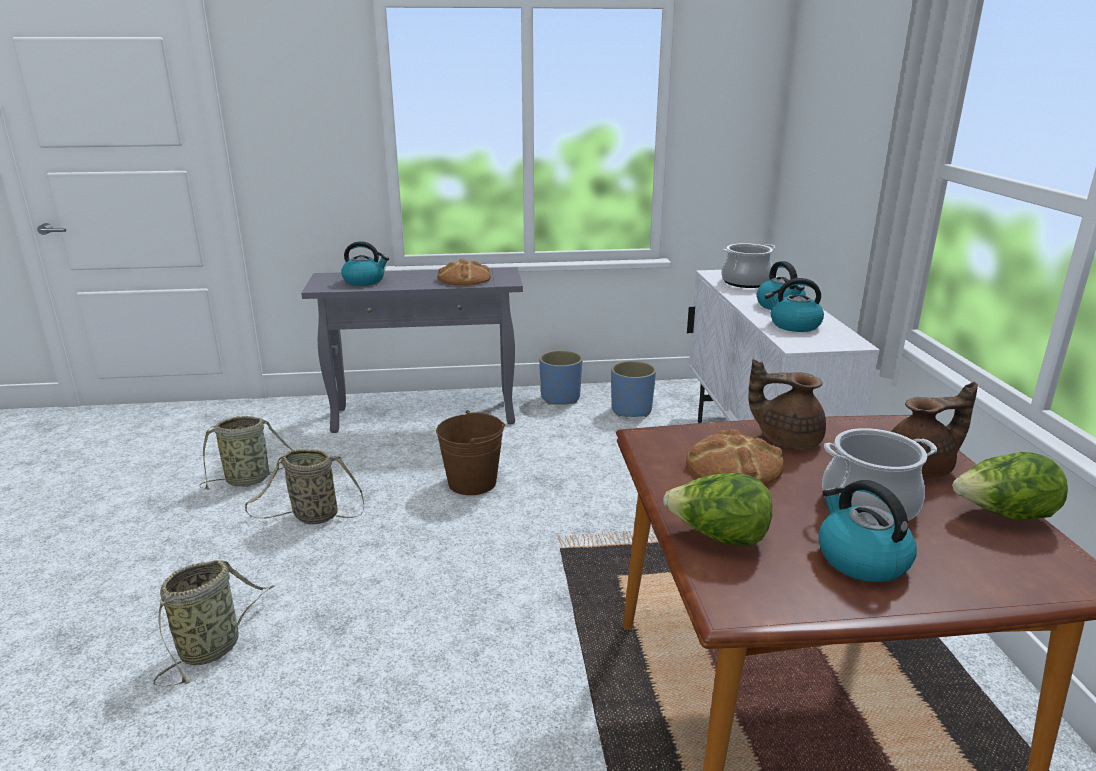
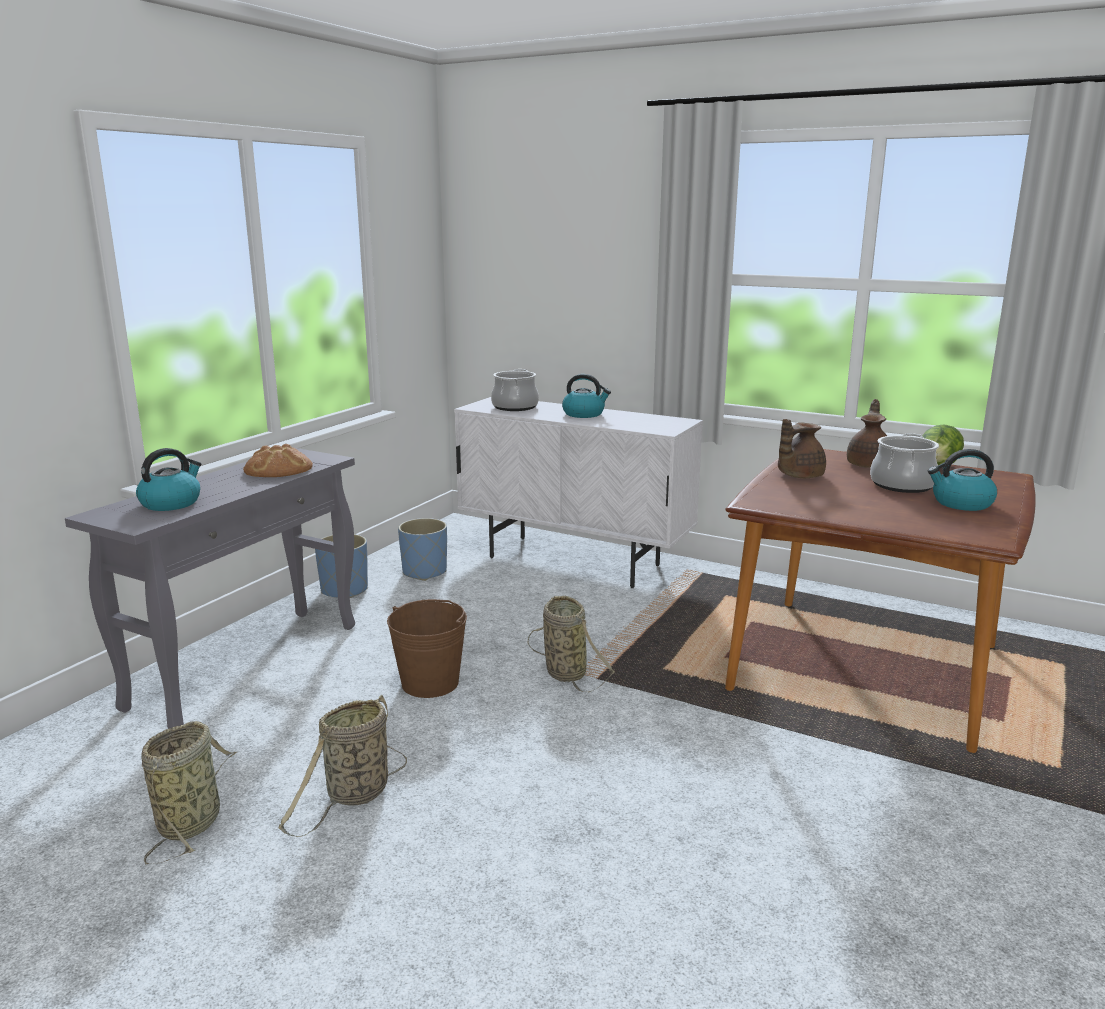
camera: 55 degrees left, 5 degrees down
(213, 647) = (536, 927): basket -> basket (564, 672)
(718, 537) = (913, 523): lettuce -> none
(734, 467) = (824, 496): bread -> none
(794, 325) = (628, 421): kettle -> none

